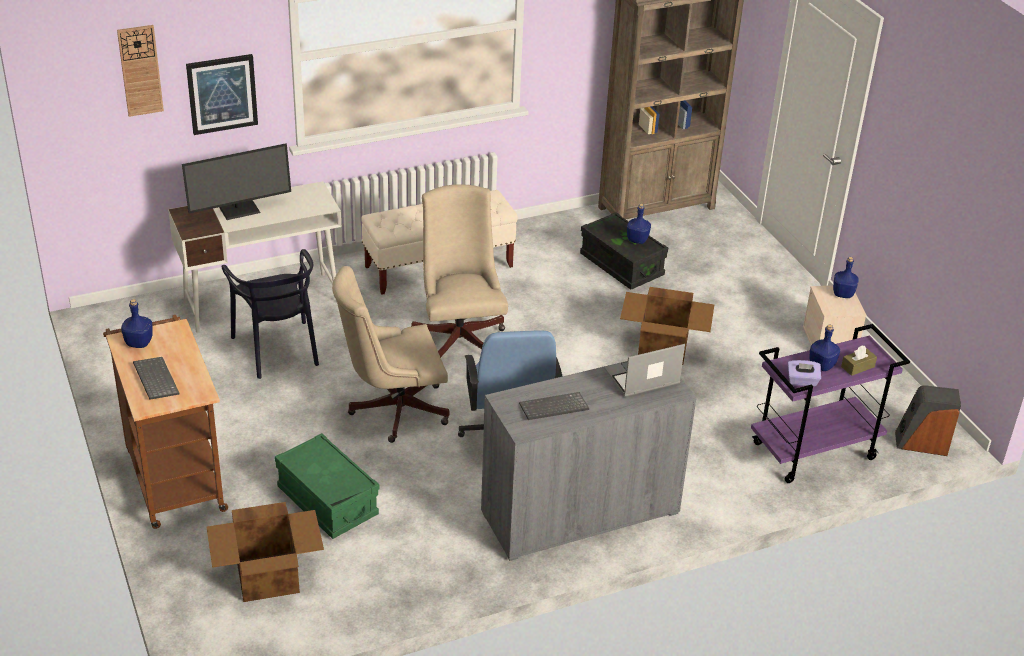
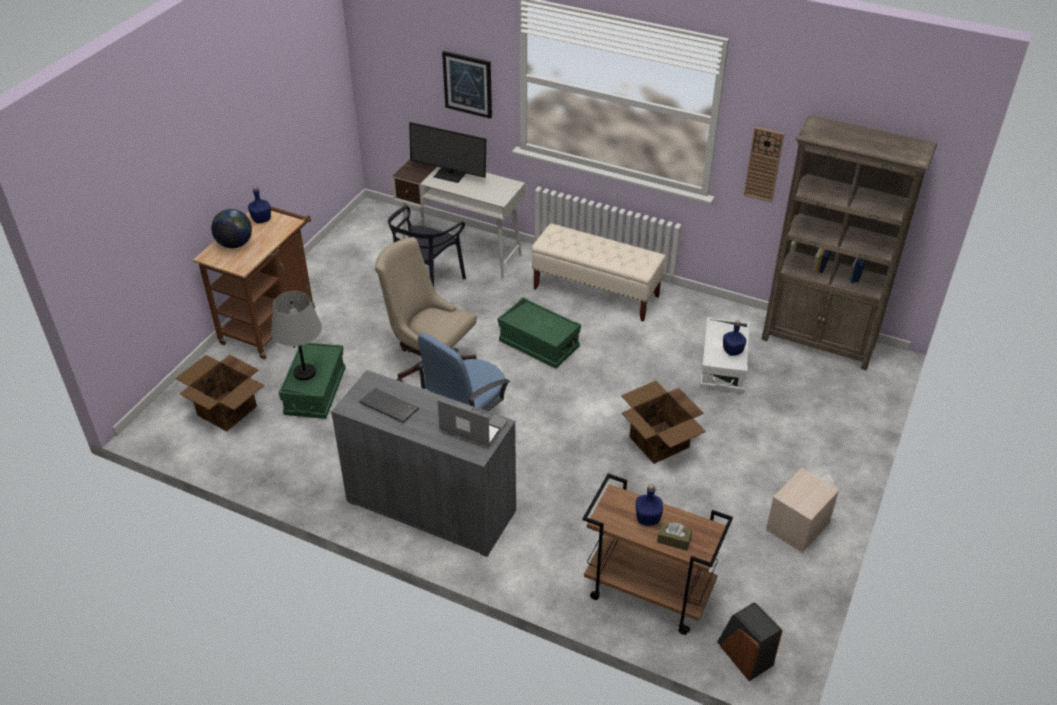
camera: 50 degrees right, 5 degrees up
(140, 70) = (412, 43): wall clock -> wall clock (763, 164)
(154, 379) = (235, 244): keyboard -> globe
(326, 478) = (304, 372): none -> grey table lamp
(460, 336) = (539, 345): beige office chair -> green storage box
(621, 265) = (722, 367): black storage box -> white storage box
(802, 381) = (612, 518): purple tissue box -> none
(813, 452) = (647, 593): purple cart -> brown cart
(842, 294) = (818, 491): blue bottle -> none

